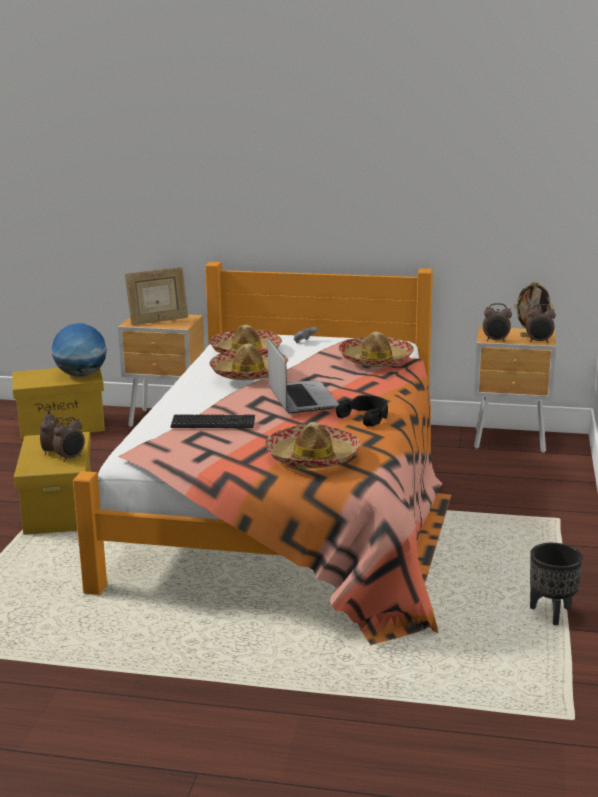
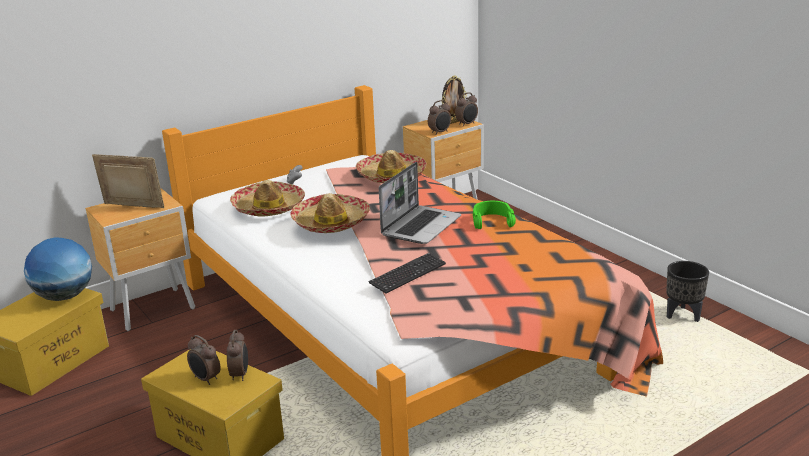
camera: 45 degrees left, 5 degrees up
(158, 321) = (133, 208): picture frame -> picture frame turned 105 degrees counterclockwise
(301, 398) = (421, 226): laptop -> laptop turned 90 degrees clockwise
(313, 457) = (537, 266): hat -> none
(365, 417) = (492, 221): black headphones -> green headphones

